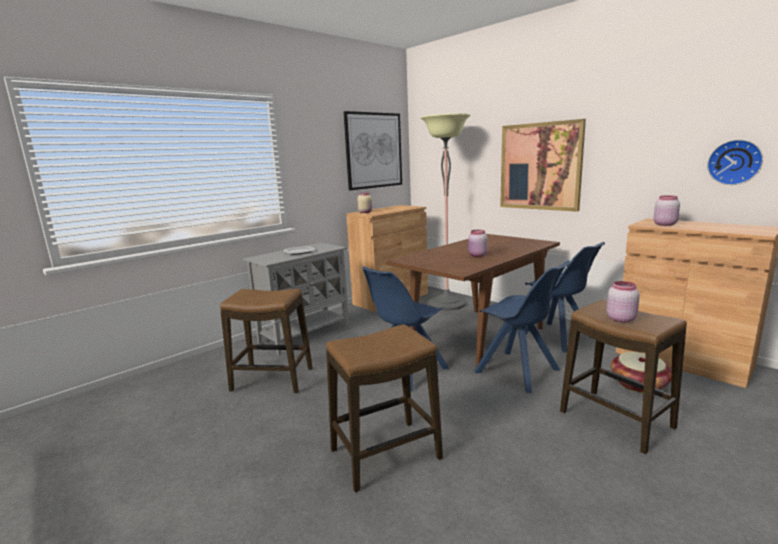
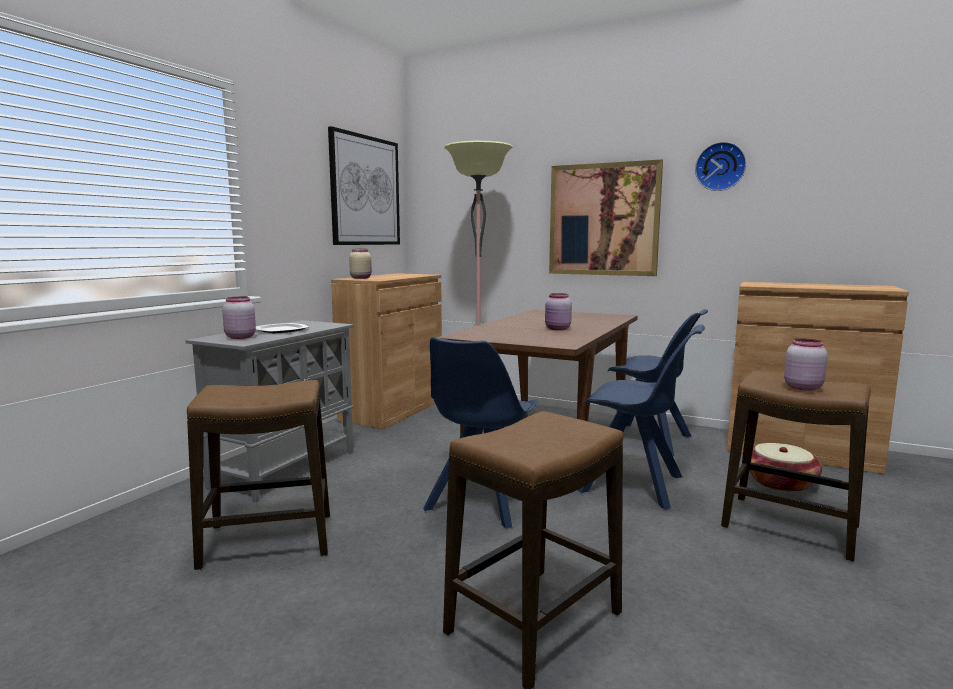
camera: 20 degrees left, 5 degrees down
(664, 224) = (776, 285): pink jar -> pink jar (240, 337)
(734, 162) = (839, 214): wall clock -> wall clock (720, 167)

